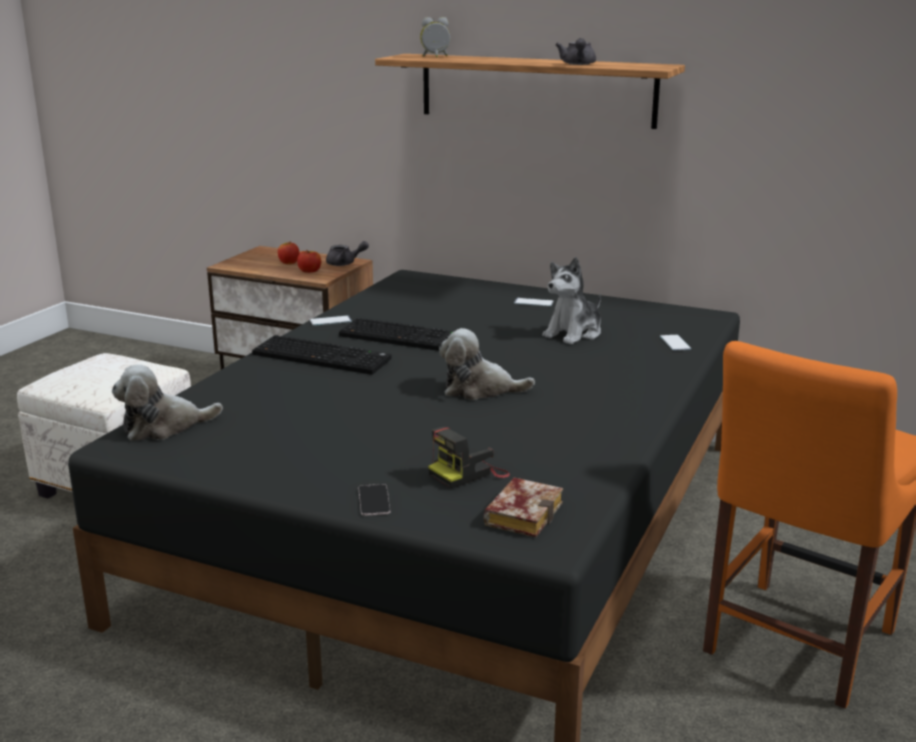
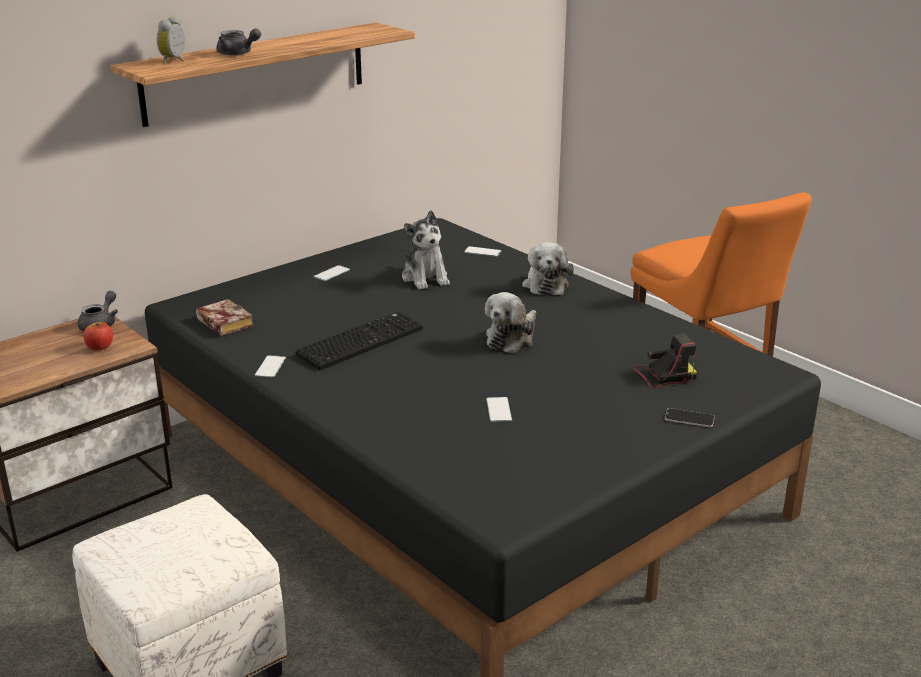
camera: 65 degrees left, 5 degrees up
(164, 427) = (477, 491): plush toy -> plush toy (545, 284)
(289, 262) = (48, 352): apple -> none
(320, 410) = (499, 410): none -> phone
(324, 357) = (369, 387): keyboard -> none
(468, 473) = (664, 376): camera -> camera turned 90 degrees counterclockwise
(522, 513) = (735, 371): book -> book (222, 322)
(577, 64) = (329, 40): grey teapot -> grey teapot (238, 54)

